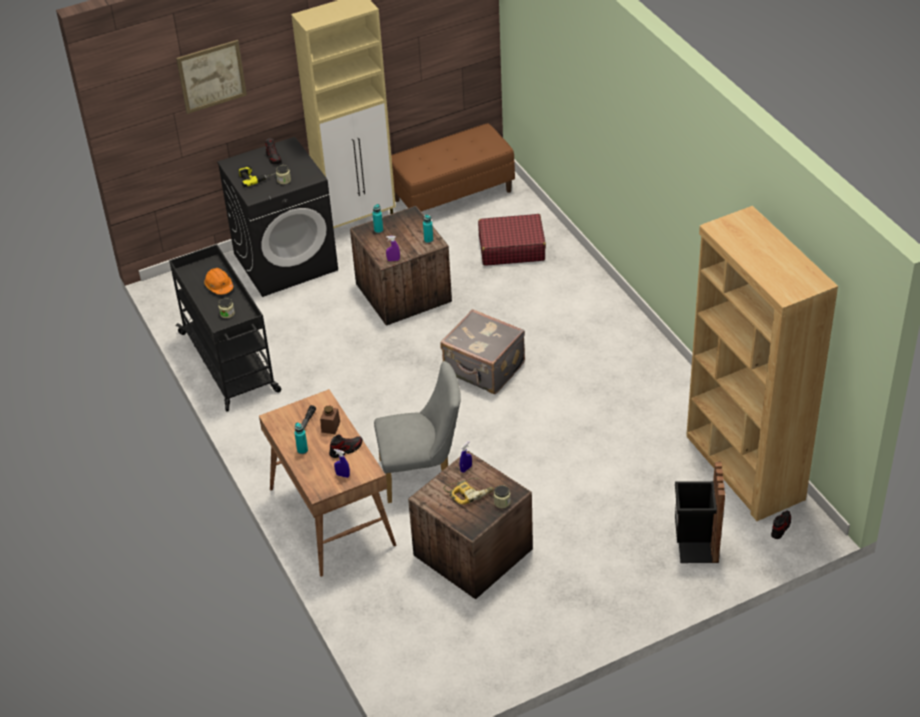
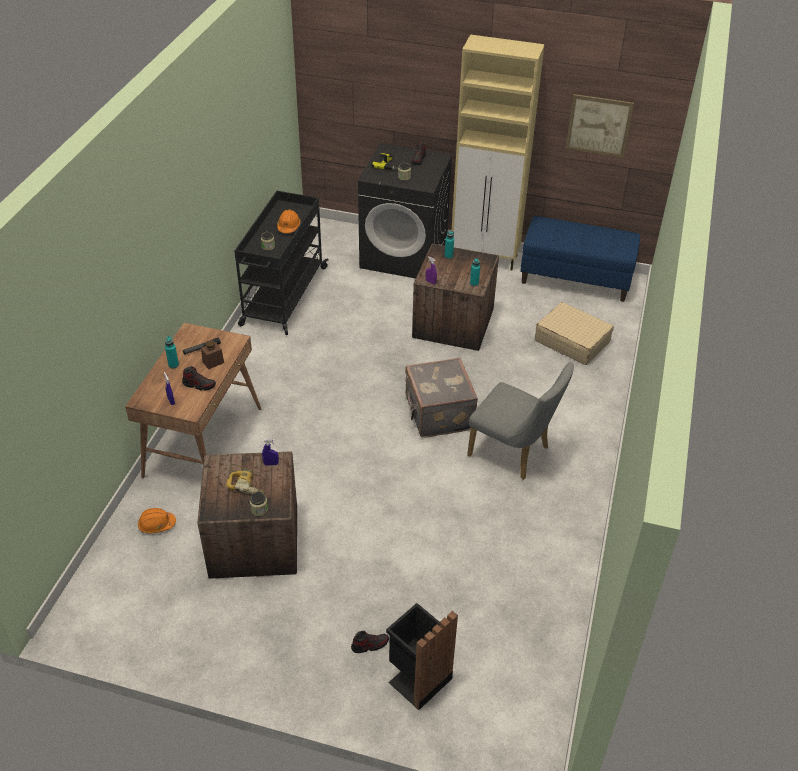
camera: 40 degrees right, 0 degrees up
(211, 76) = (390, 62): picture -> picture (599, 125)
(383, 597) = (156, 525): none -> orange hard hat
(422, 475) = (297, 458): grey chair -> grey chair (514, 453)
(453, 195) = (576, 279): brown bench -> blue bench
(511, 248) = (572, 341): red suitcase -> beige suitcase
(744, 468) = (543, 646): brown bookcase -> none
(780, 527) = (510, 725): shoe -> shoe (370, 645)

